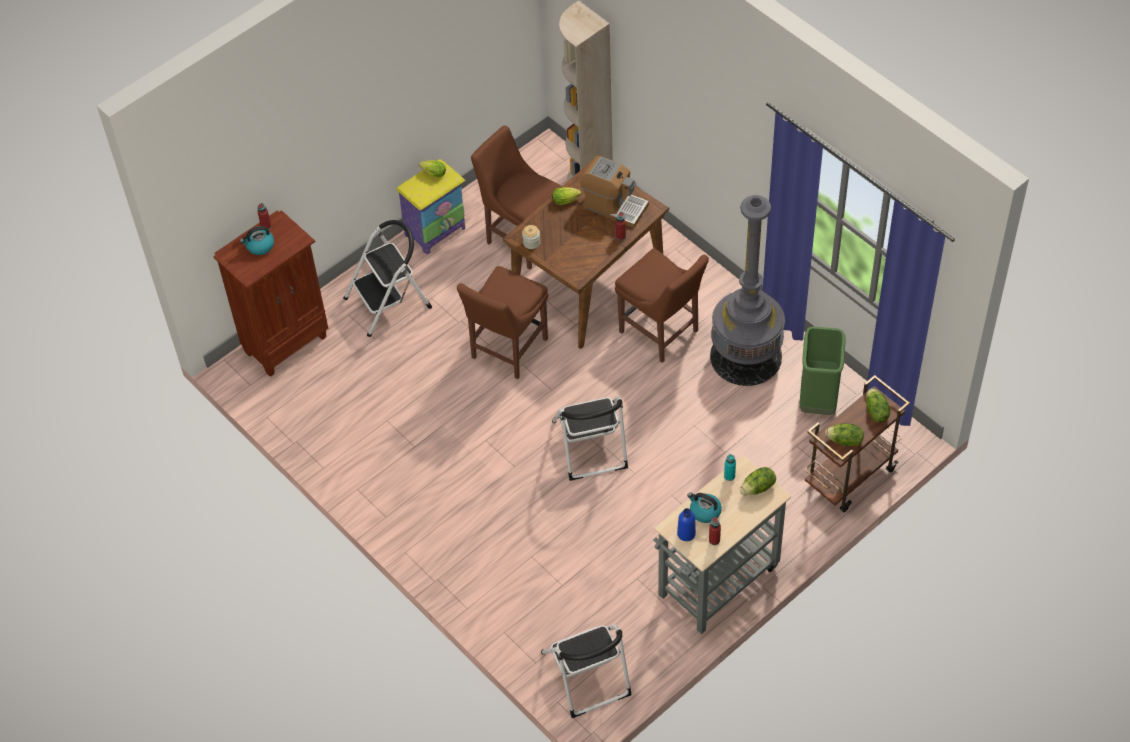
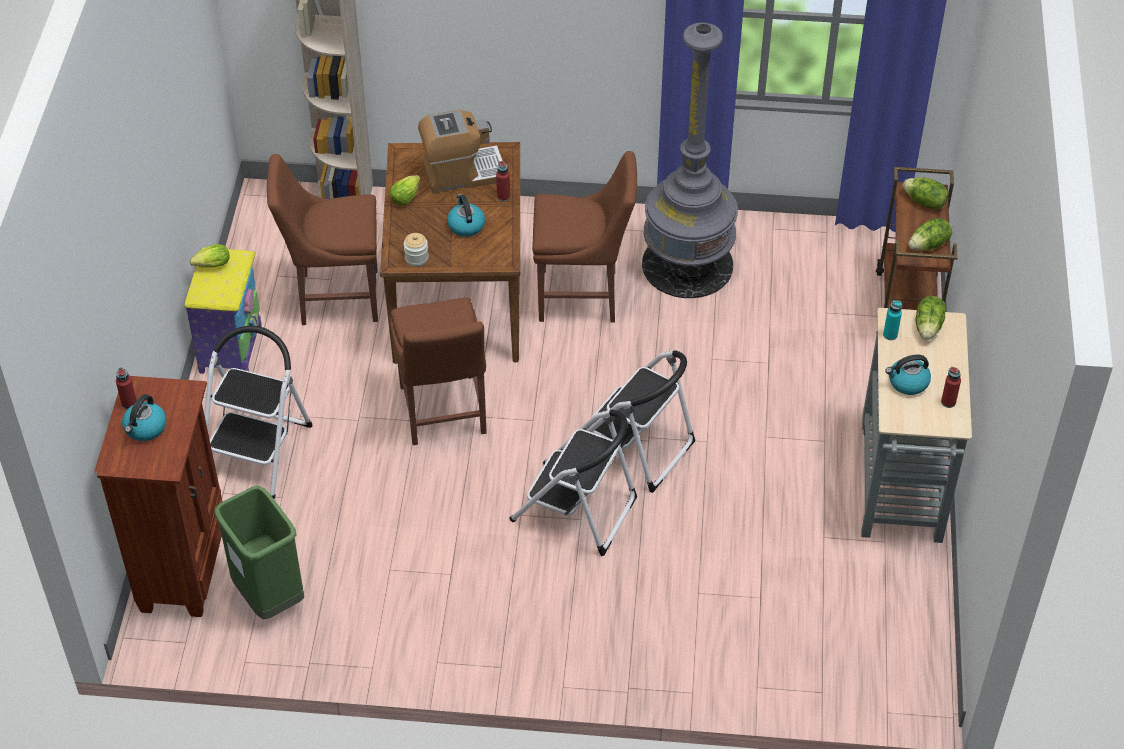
camera: 45 degrees left, 5 degrees down
(580, 240) = (466, 225): none -> kettle
(587, 676) = (885, 665): step ladder -> step ladder (577, 510)
(686, 533) = (915, 415): blue bottle -> none
(818, 401) = (799, 260): green trash can -> green trash can (269, 596)

